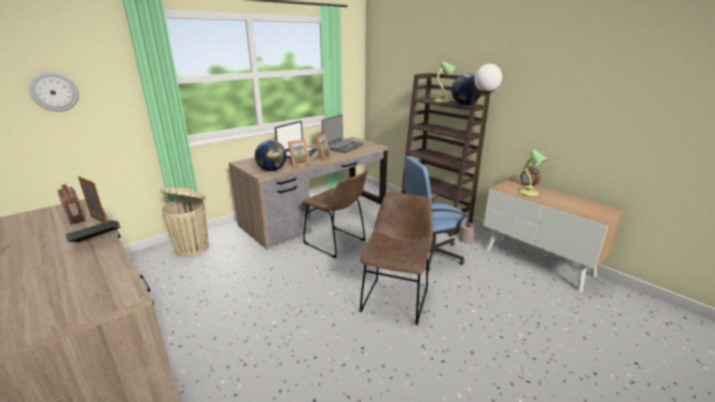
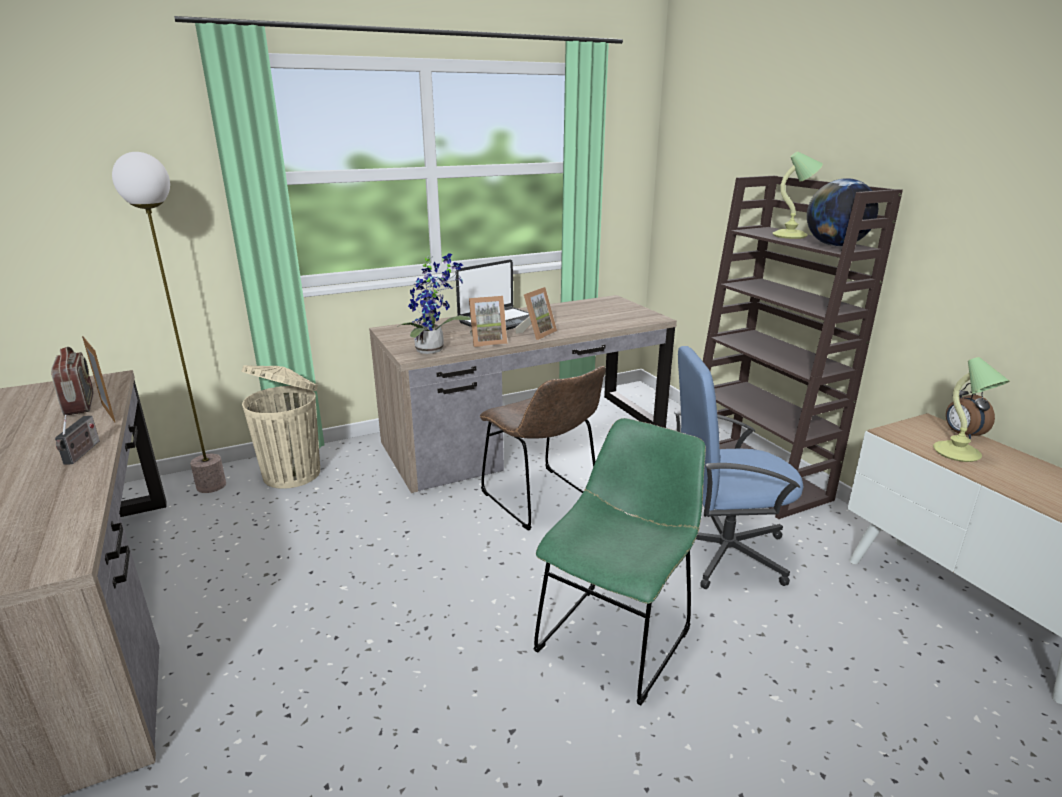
camera: 15 degrees right, 0 degrees up
(54, 92) = (87, 192): wall clock -> none
(98, 242) = (81, 453): book -> radio
(272, 170) = (433, 350): globe -> potted plant
(343, 146) = (588, 314): laptop -> none
(396, 298) = (617, 635): brown chair -> green chair
(466, 239) = (811, 530): floor lamp -> floor lamp (211, 485)

